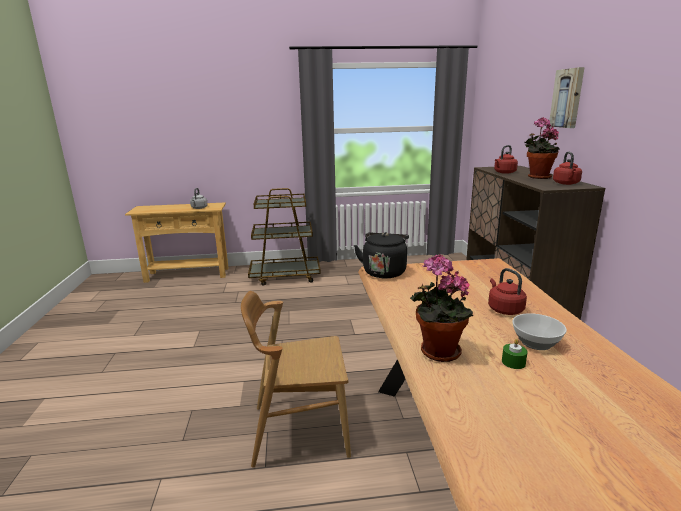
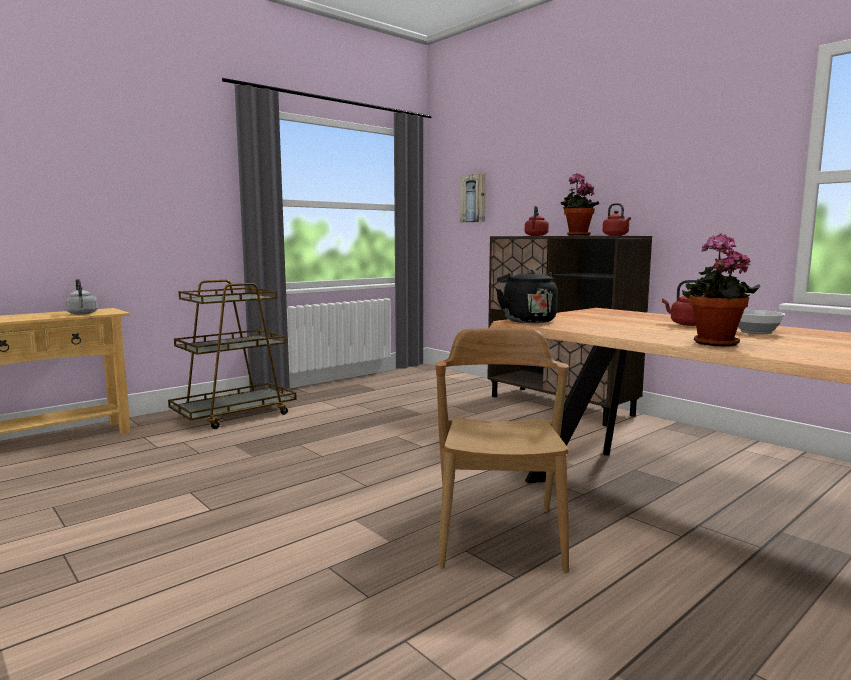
camera: 35 degrees left, 10 degrees down
(299, 430) = (500, 536): brown chair -> brown chair turned 135 degrees clockwise
(513, 362) = (772, 340): green candle -> none
(568, 98) = (581, 160): picture -> picture (474, 198)

